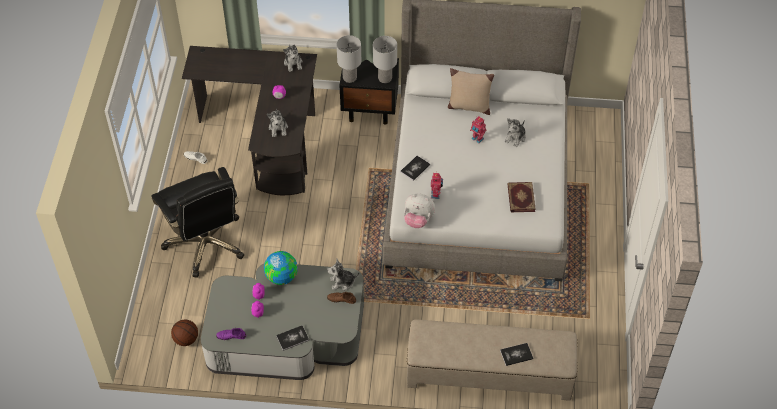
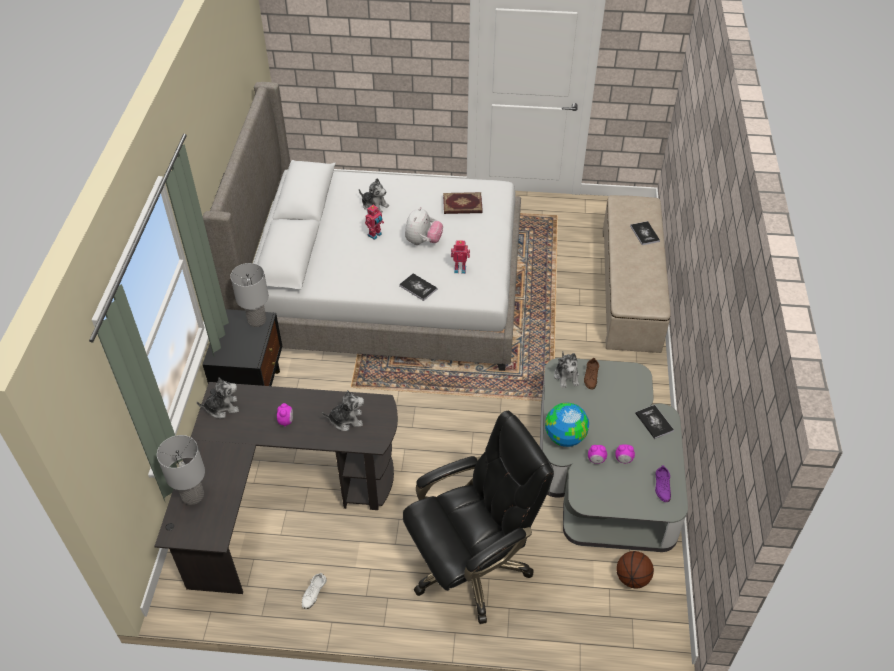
camera: 90 degrees left, 5 degrees down
(350, 79) = (250, 357): grey table lamp -> grey table lamp (194, 497)
(418, 220) = (495, 286): plush toy -> plush toy (423, 241)
(468, 106) = (322, 241): beige pillow -> none

